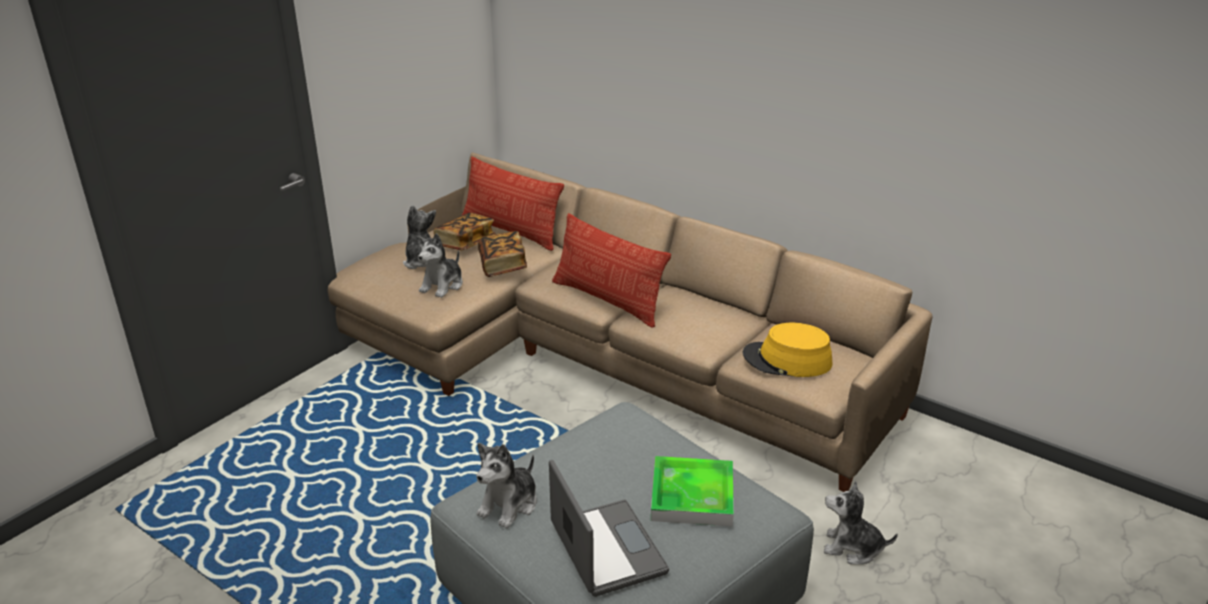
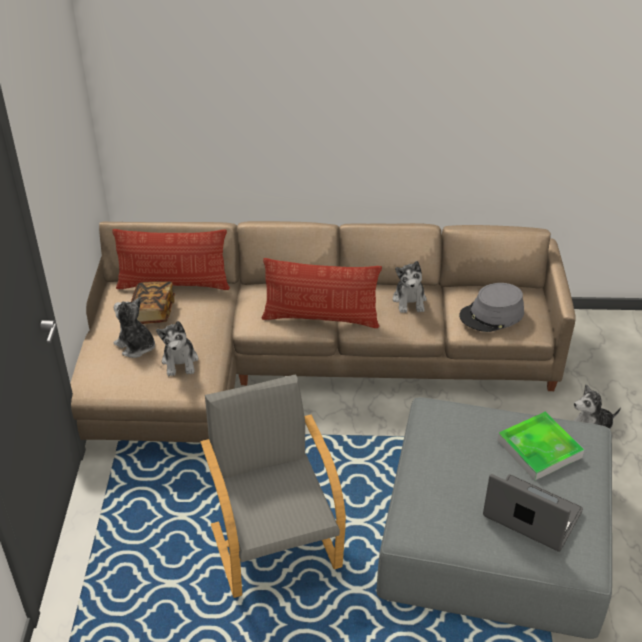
camera: 35 degrees left, 10 degrees up
(407, 489) = (275, 544): none -> grey armchair
(503, 265) = (208, 321): book -> none
(509, 505) = (438, 519): plush toy -> plush toy (409, 300)
(787, 360) = (492, 315): yellow hat -> grey hat

